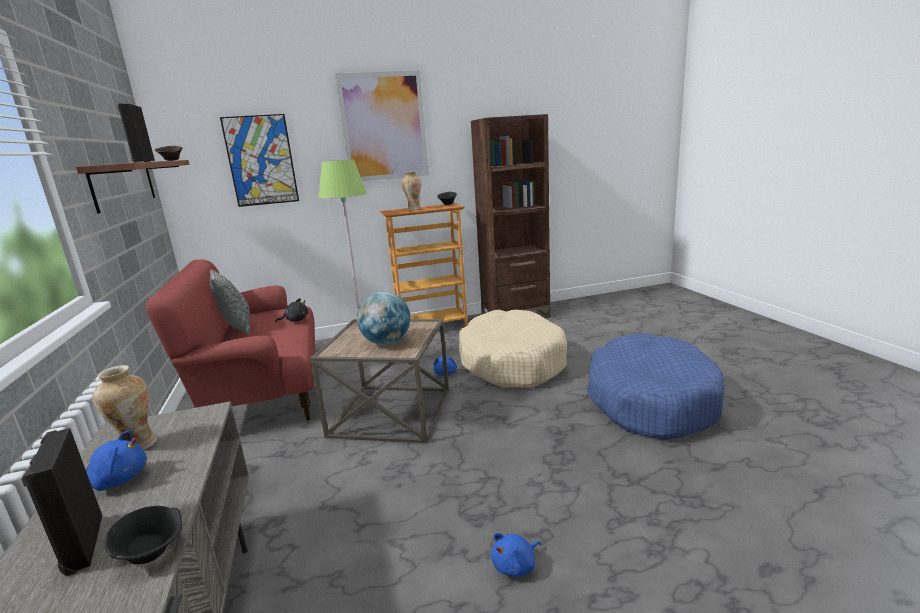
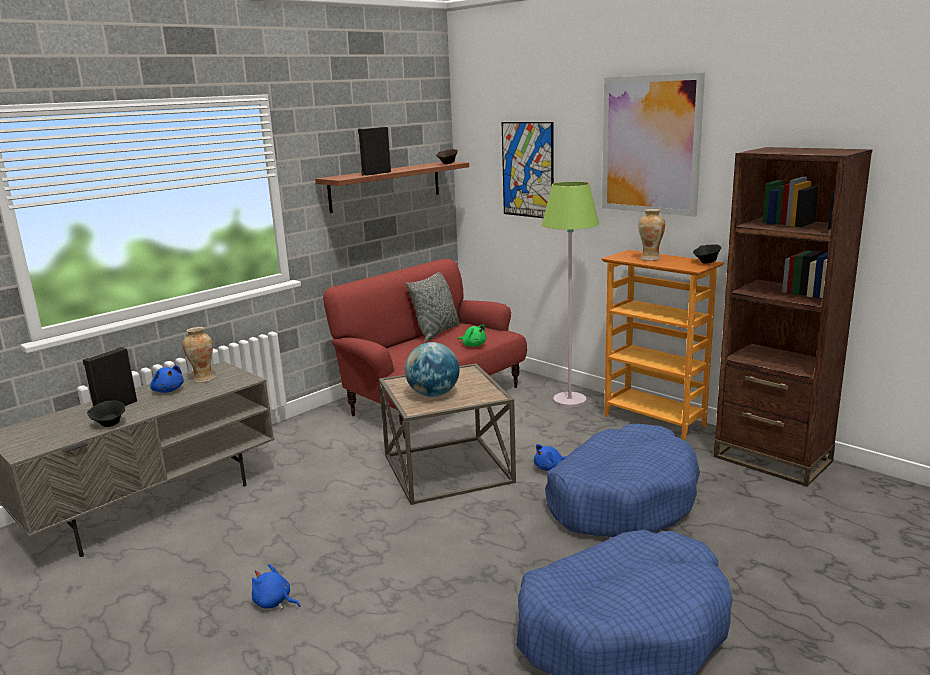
camera: 60 degrees right, 0 degrees up
(295, 320) = (473, 345): black plush toy -> green plush toy
(511, 362) = (621, 499): beige dog bed -> blue dog bed

